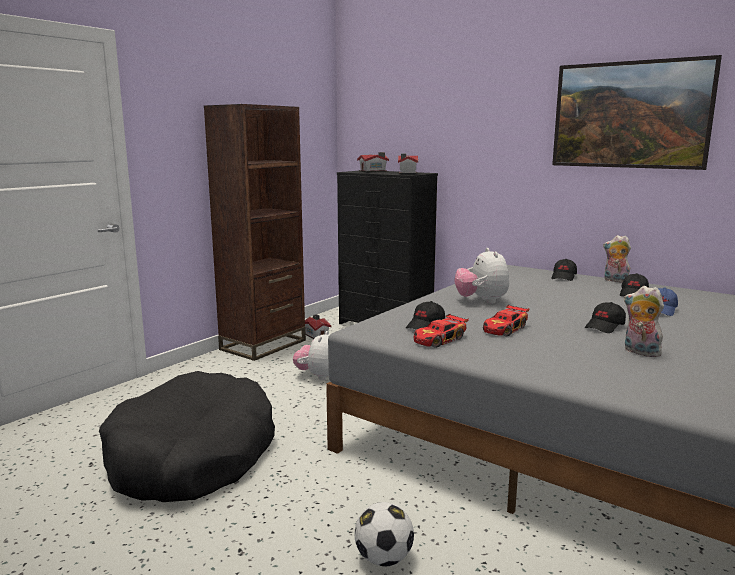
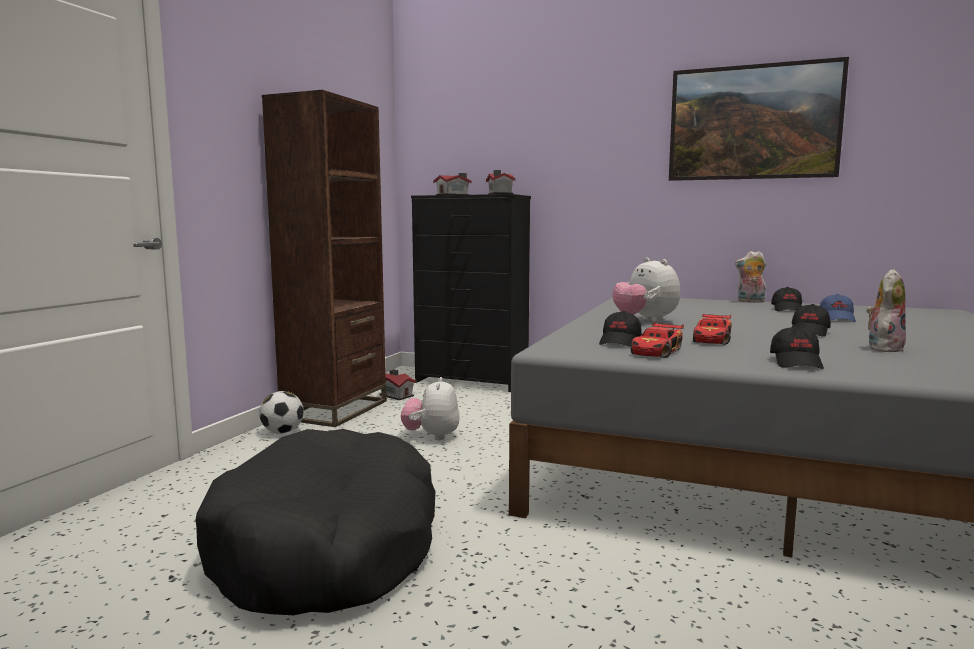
camera: 15 degrees left, 5 degrees down
(383, 559) = (691, 637): football -> football (282, 432)
(564, 277) = (696, 301): black cap -> black cap (797, 363)
(639, 352) = (883, 348): plush toy -> plush toy turned 105 degrees clockwise

